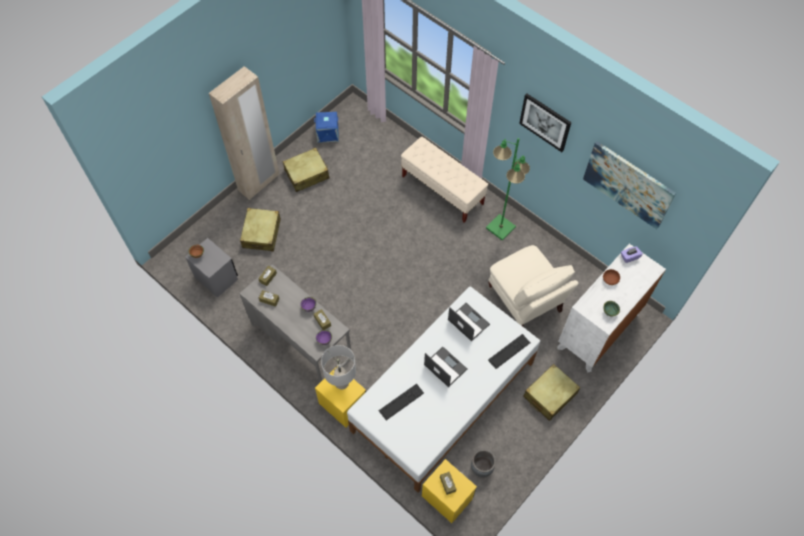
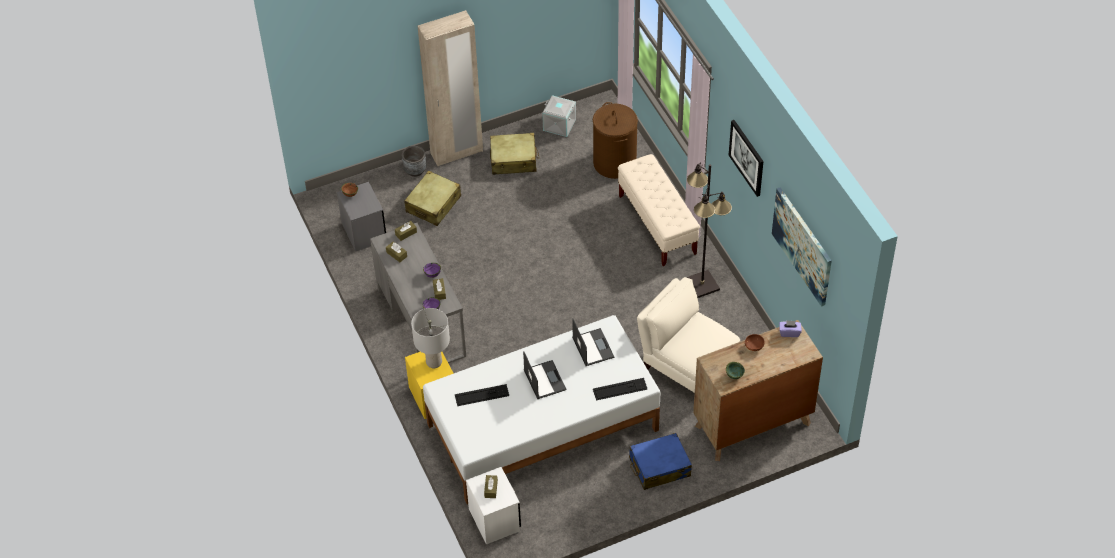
camera: 25 degrees right, 10 degrees down
(327, 134) = (559, 125): blue storage box -> grey storage box
(385, 151) = (614, 163): none -> brown laundry basket
(447, 497) = (494, 520): yellow nightstand -> white nightstand
(482, 467) = (546, 506): grey planter -> grey planter (415, 170)
(500, 227) = (702, 284): green floor lamp -> black floor lamp
(525, 301) = (686, 367): beige armchair -> beige armchair turned 135 degrees clockwise
(549, 395) = (659, 467): beige suitcase -> blue suitcase
(598, 330) = (752, 425): white dresser -> brown dresser

